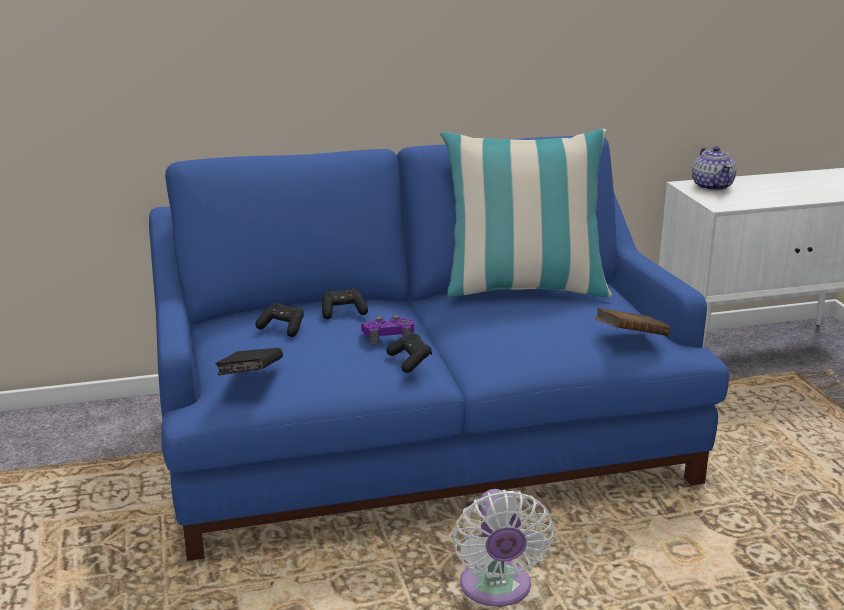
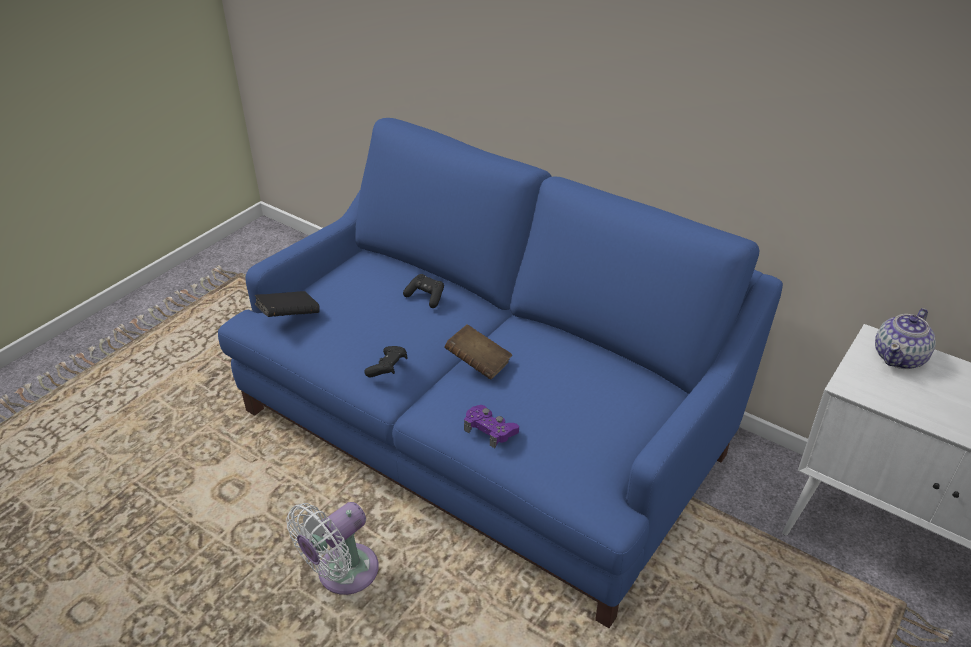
camera: 50 degrees right, 15 degrees up
(282, 328) = (370, 287): black game controller -> none
(388, 336) = (413, 336): purple game controller -> purple game controller (490, 430)
(524, 288) = (584, 356): pillow -> none
(630, 338) = (566, 462): brown book -> brown book (478, 363)

